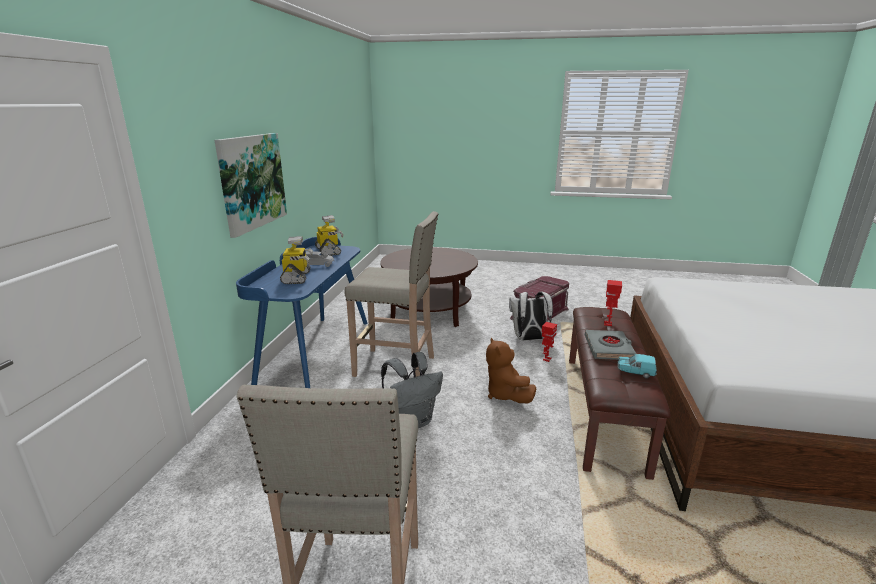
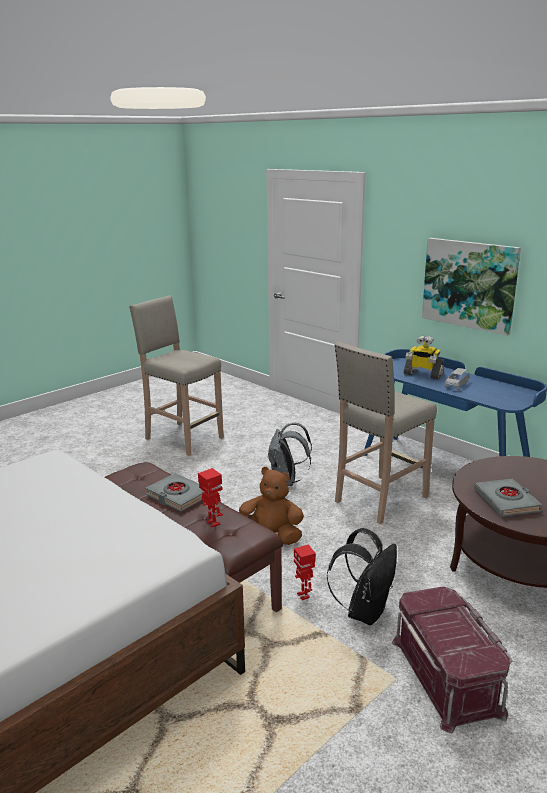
camera: 125 degrees right, 0 degrees up
(329, 251) = (507, 395): toy robot -> none
(450, 264) = (506, 501): none -> grey book
(529, 339) = (365, 611): white backpack -> black backpack
(635, 372) = (136, 487): turquoise toy car -> none

